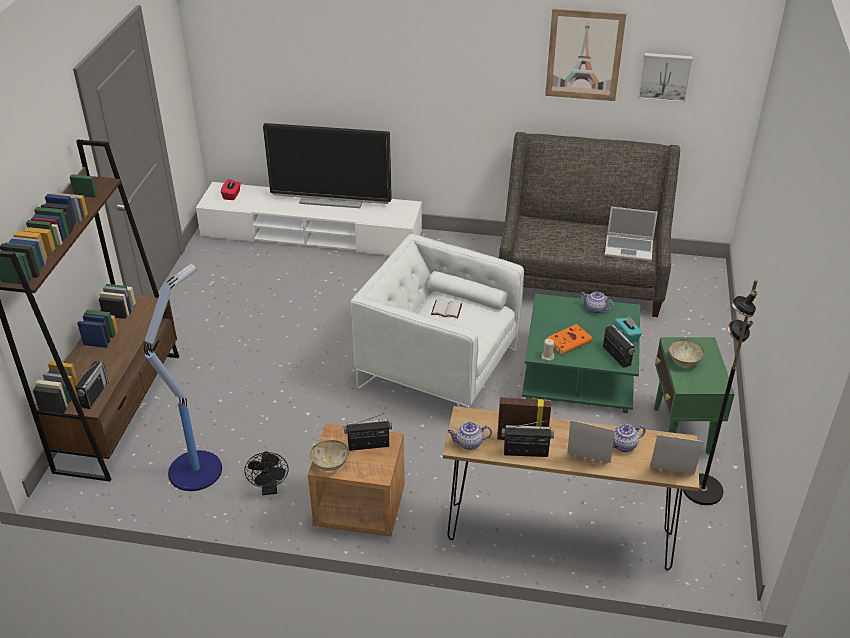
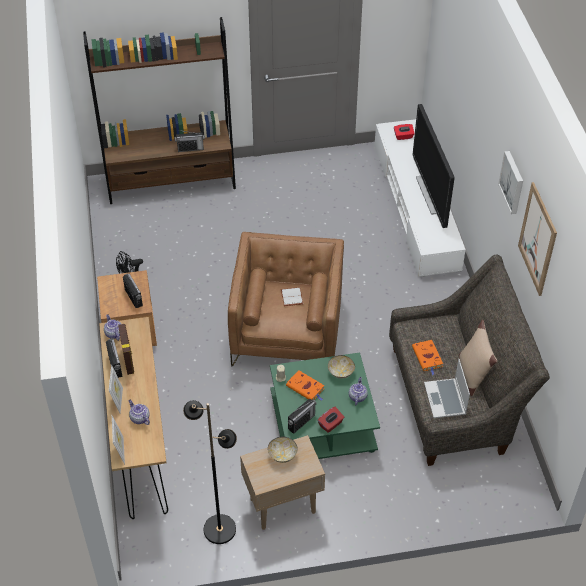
camera: 70 degrees right, 10 degrees up
(95, 395) = (124, 154): radio -> radio (190, 149)
(196, 469) = (134, 238): floor lamp -> none
(330, 464) = (110, 284): bowl -> bowl (341, 373)
(438, 368) = (287, 332): white armchair -> brown armchair
(571, 246) = (427, 358): none -> orange book
(602, 225) = (473, 374): none -> beige pillow
(626, 336) = (331, 424): turquoise tissue box -> red tissue box
(664, 76) = (561, 310): picture -> picture (513, 182)
(681, 431) = (282, 505): green side table -> beige side table

